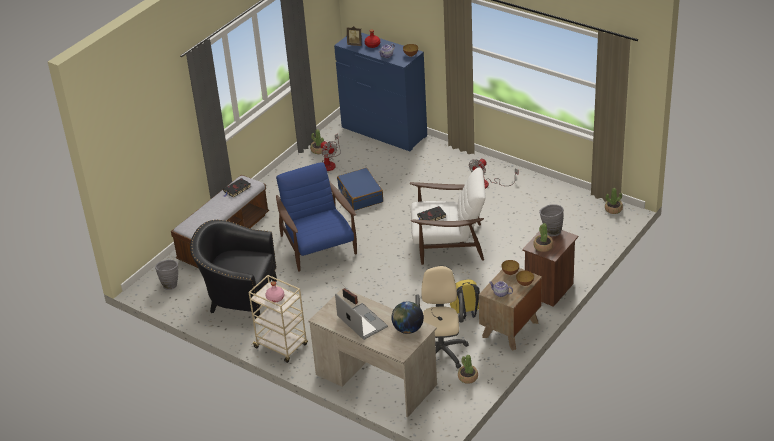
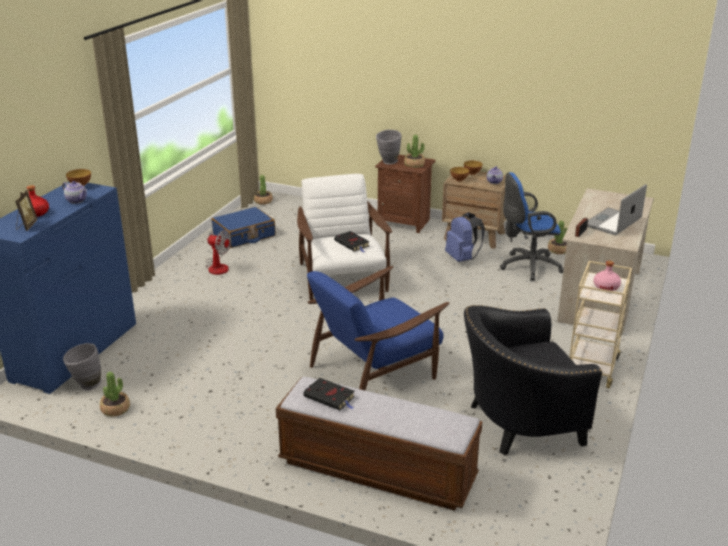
camera: 105 degrees left, 10 degrees down
(170, 285) = (525, 508): grey vase -> grey vase (85, 386)
(239, 297) = (518, 423): black armchair -> black armchair turned 75 degrees clockwise
(330, 163) = (156, 392): fan -> none
(360, 195) = (245, 352): blue suitcase -> blue suitcase (244, 235)
(408, 329) = (602, 200): globe -> none
(441, 349) = (527, 266): beige office chair -> blue office chair
(466, 313) = (462, 258): yellow backpack -> blue backpack

